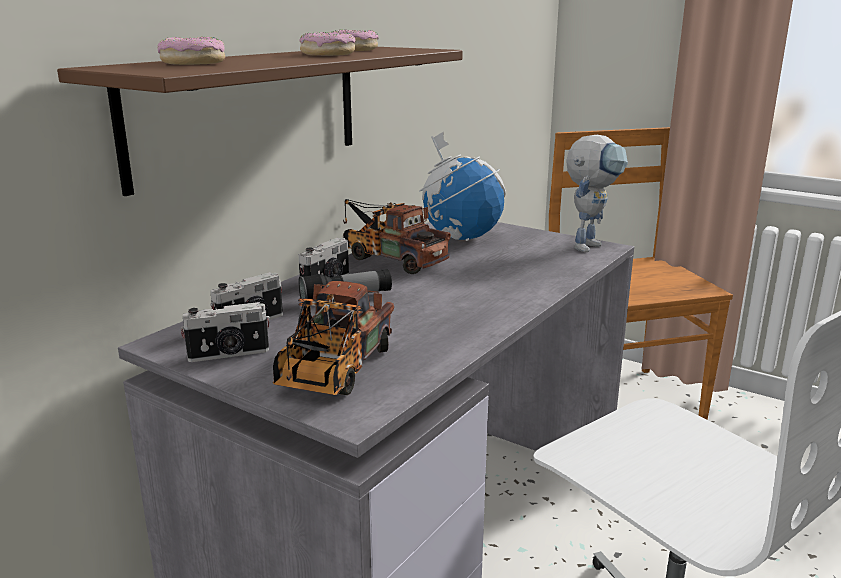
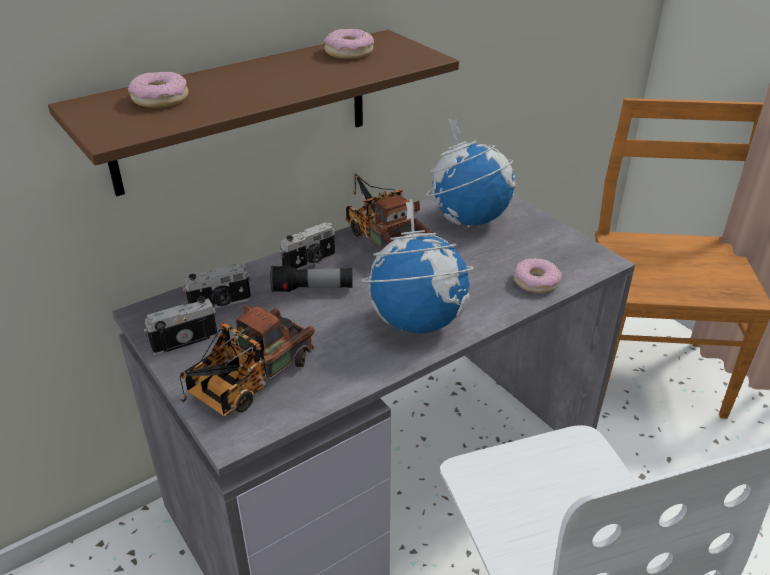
camera: 20 degrees right, 15 degrees up
(229, 354) = (184, 340): camera -> camera turned 150 degrees clockwise
(328, 54) = (306, 72): donut -> donut (536, 282)
(476, 304) = (418, 321): none -> globe
(589, 244) = (588, 253): toy robot -> none

